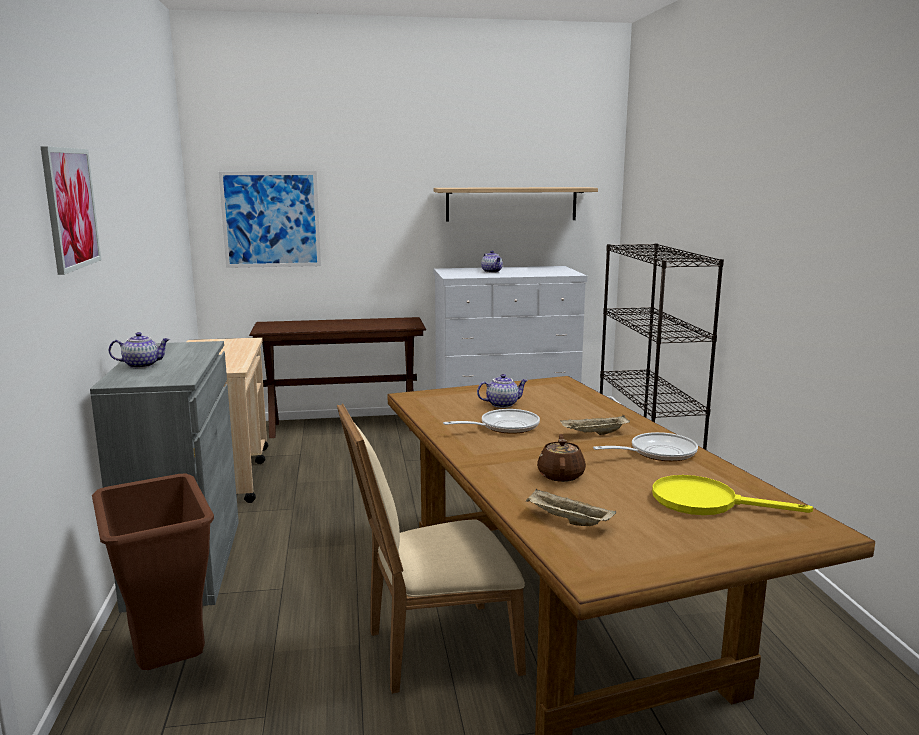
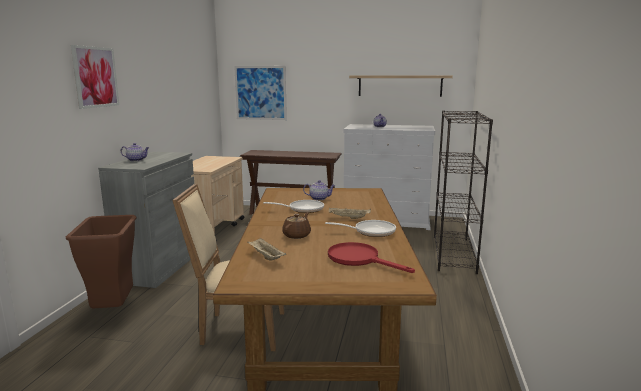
camera: 20 degrees right, 0 degrees up
(706, 502) = (359, 259): yellow frying pan -> red frying pan

